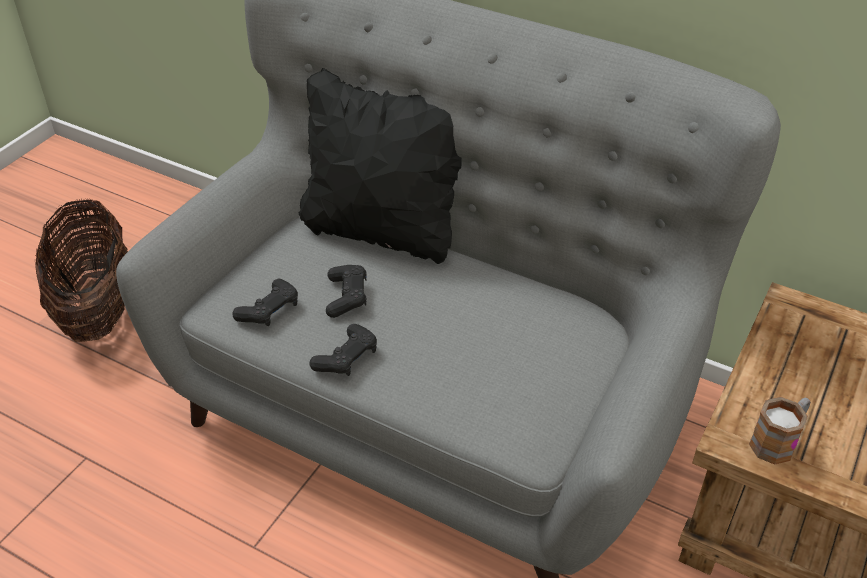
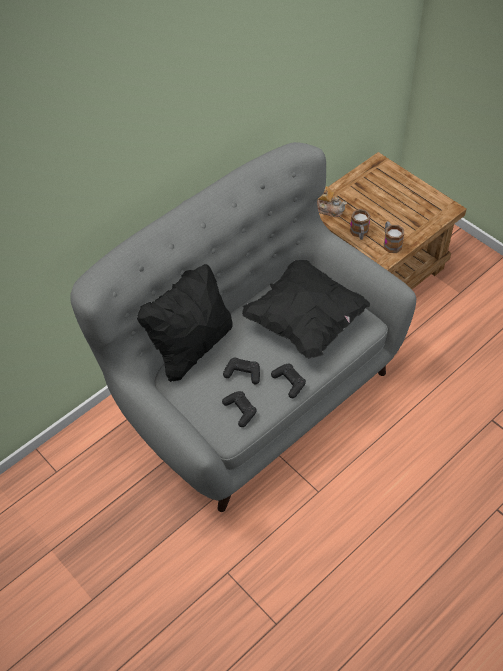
camera: 70 degrees left, 10 degrees up
(97, 308) = (94, 559): basket -> none
(496, 352) = (305, 322): none -> black pillow
(768, 384) = (359, 233): none -> mug
(798, 325) = (329, 209): none -> teapot

